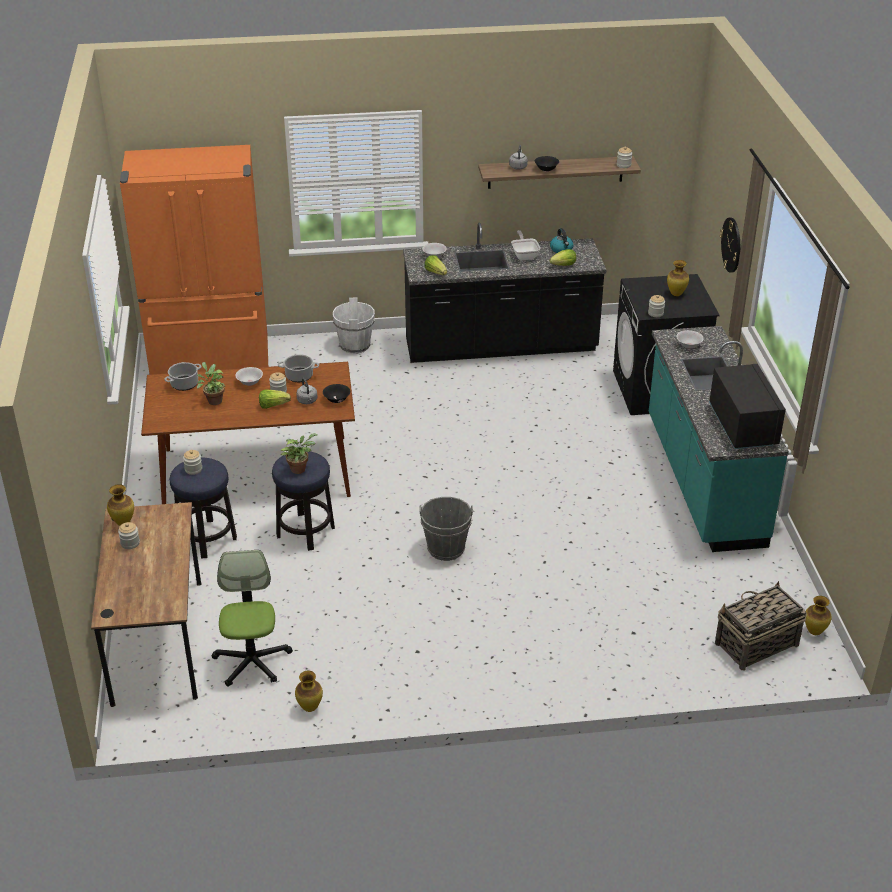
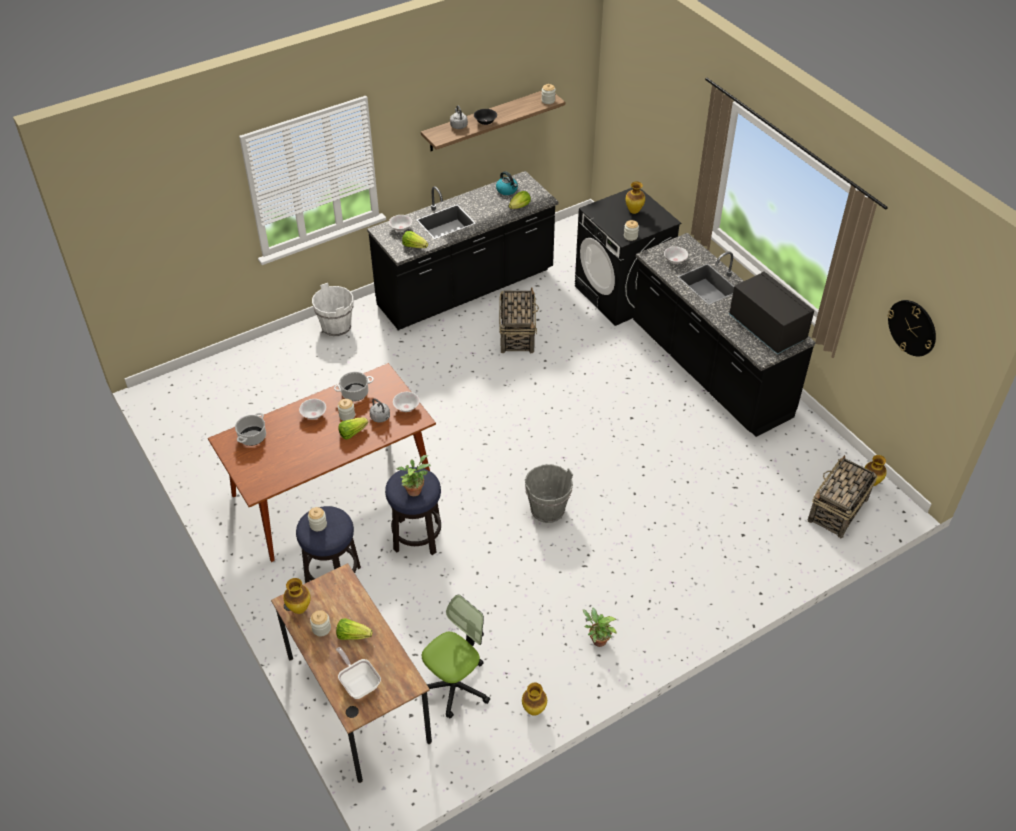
camera: 25 degrees left, 10 degrees up
(152, 557) = (353, 635): none -> lettuce
(211, 361) = (211, 386): orange fridge -> none
(213, 400) = (293, 446): potted plant -> potted plant (597, 640)
(252, 661) = (455, 685): office chair -> office chair turned 75 degrees clockwise
(337, 400) = (406, 407): black bowl -> white bowl
(524, 255) = (479, 205): frying pan -> frying pan (359, 683)
(524, 396) = (517, 334): none -> basket
(702, 481) = (709, 371): turquoise counter -> black counter
(731, 245) = (672, 156): wall clock -> wall clock (912, 327)

